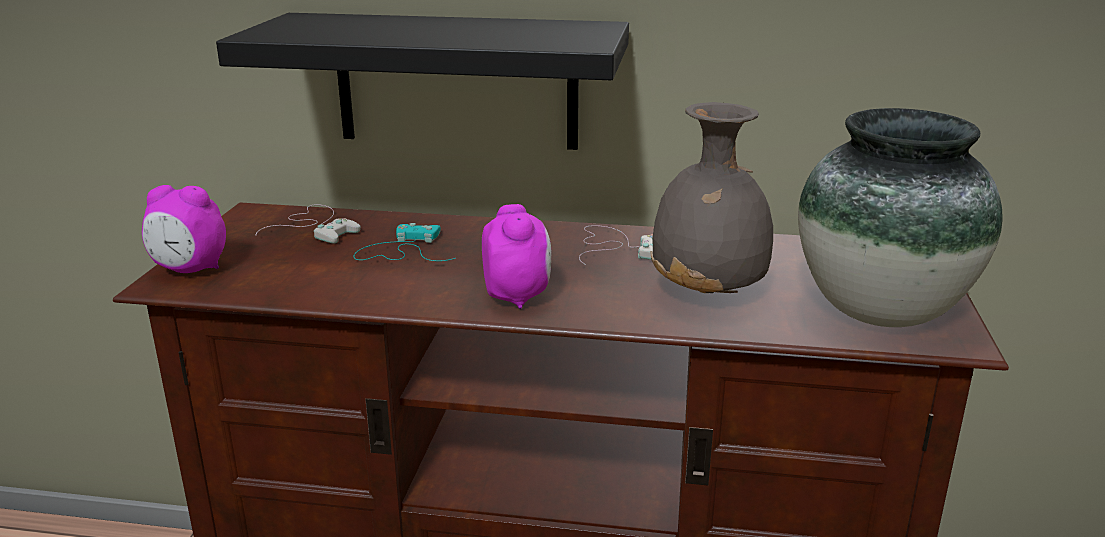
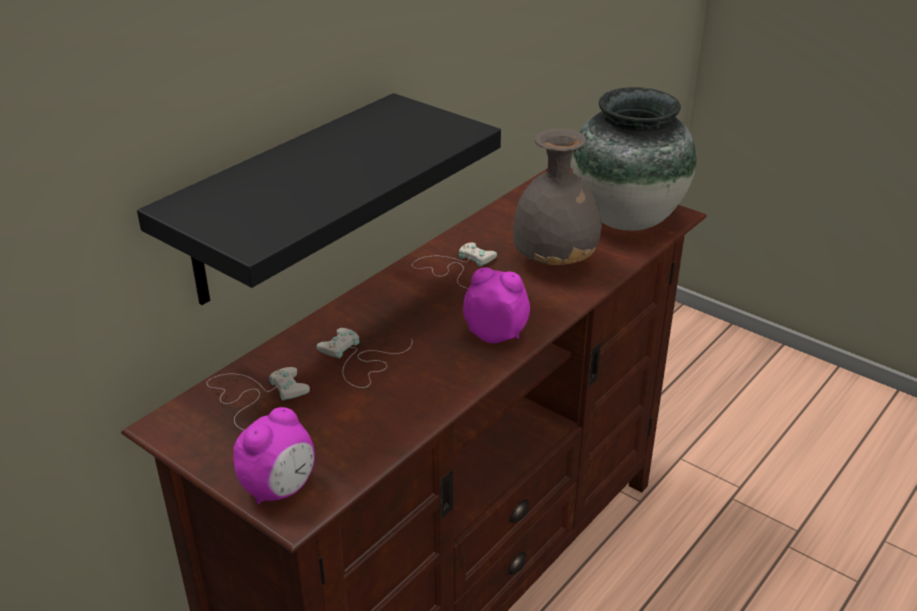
camera: 60 degrees left, 10 degrees up
(403, 250) = (360, 361): turquoise game controller -> white game controller

